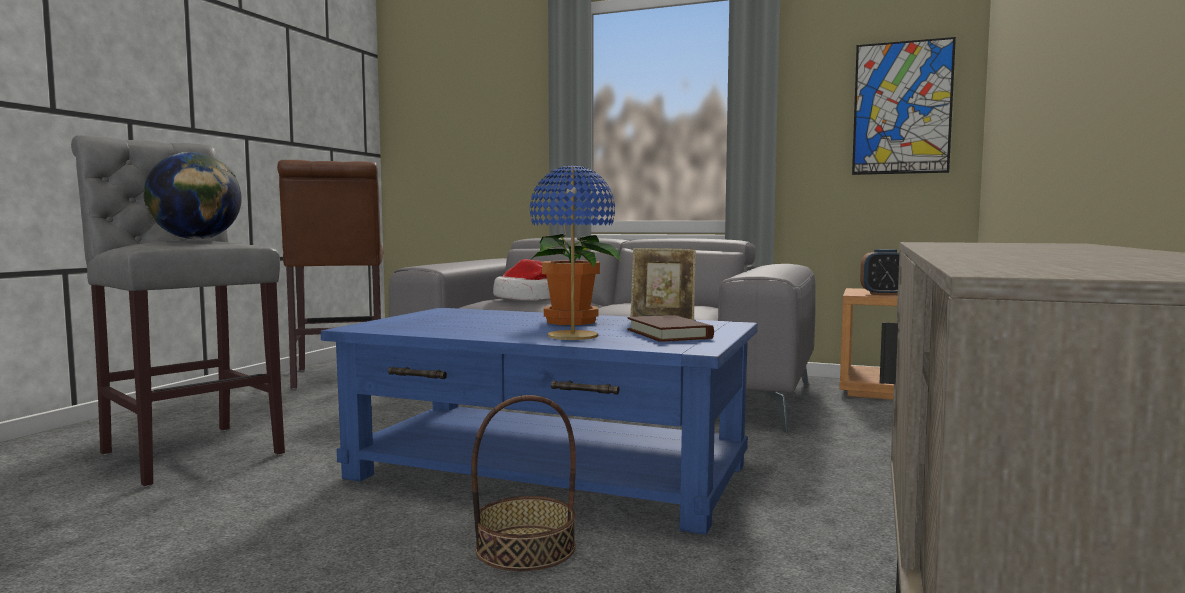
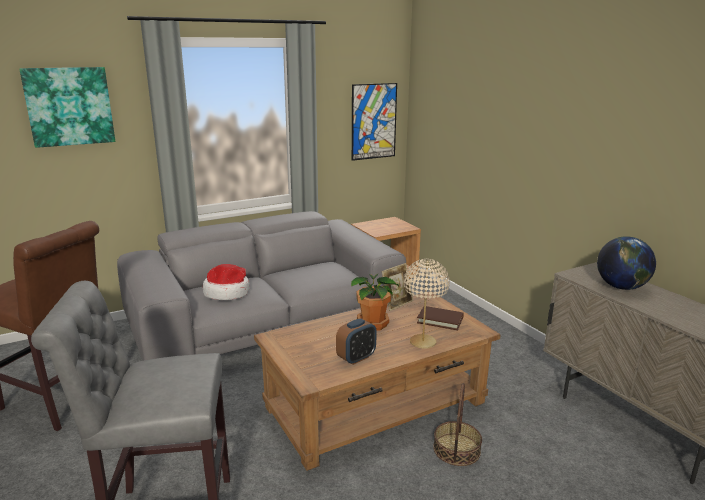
camera: 50 degrees left, 15 degrees up
(196, 239) = (173, 373): globe -> globe (621, 287)
(480, 89) = (69, 106): none -> picture
(549, 471) = (376, 404): blue coffee table -> brown coffee table
(572, 337) = (423, 342): blue table lamp -> beige table lamp
(884, 294) = (386, 230): alarm clock -> alarm clock (356, 358)

